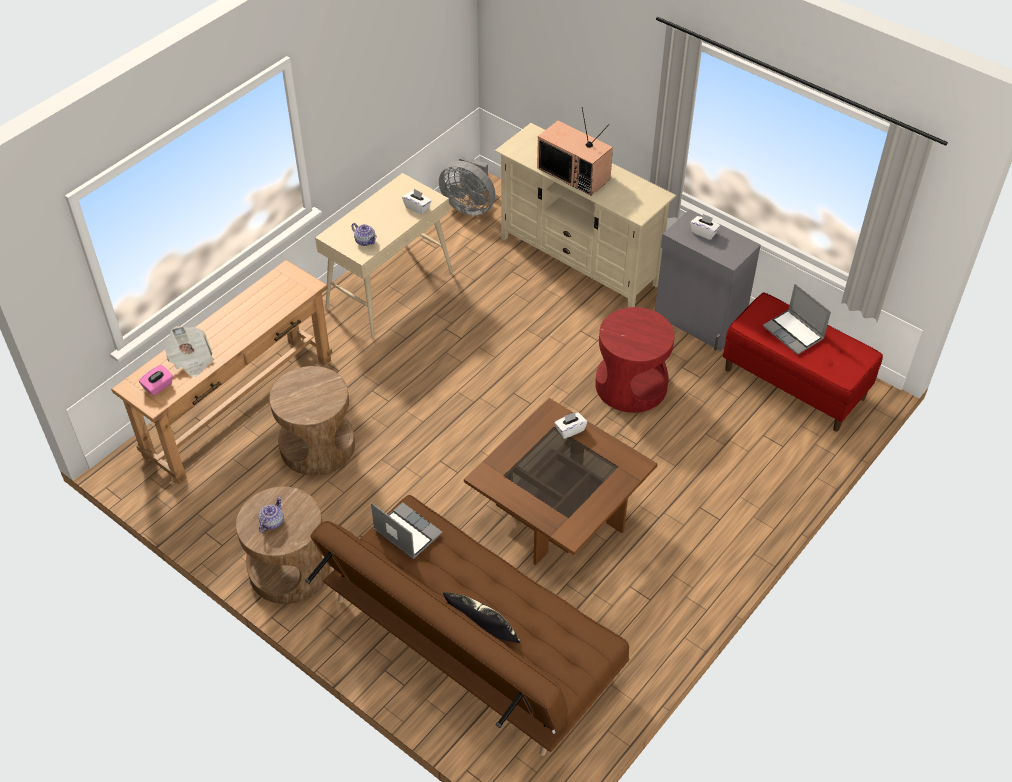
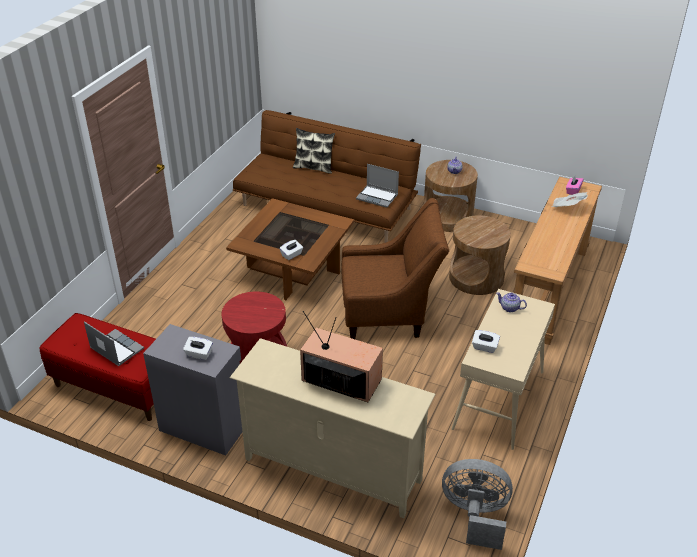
camera: 165 degrees right, 10 degrees down
(455, 415) = (390, 312): none -> brown armchair

